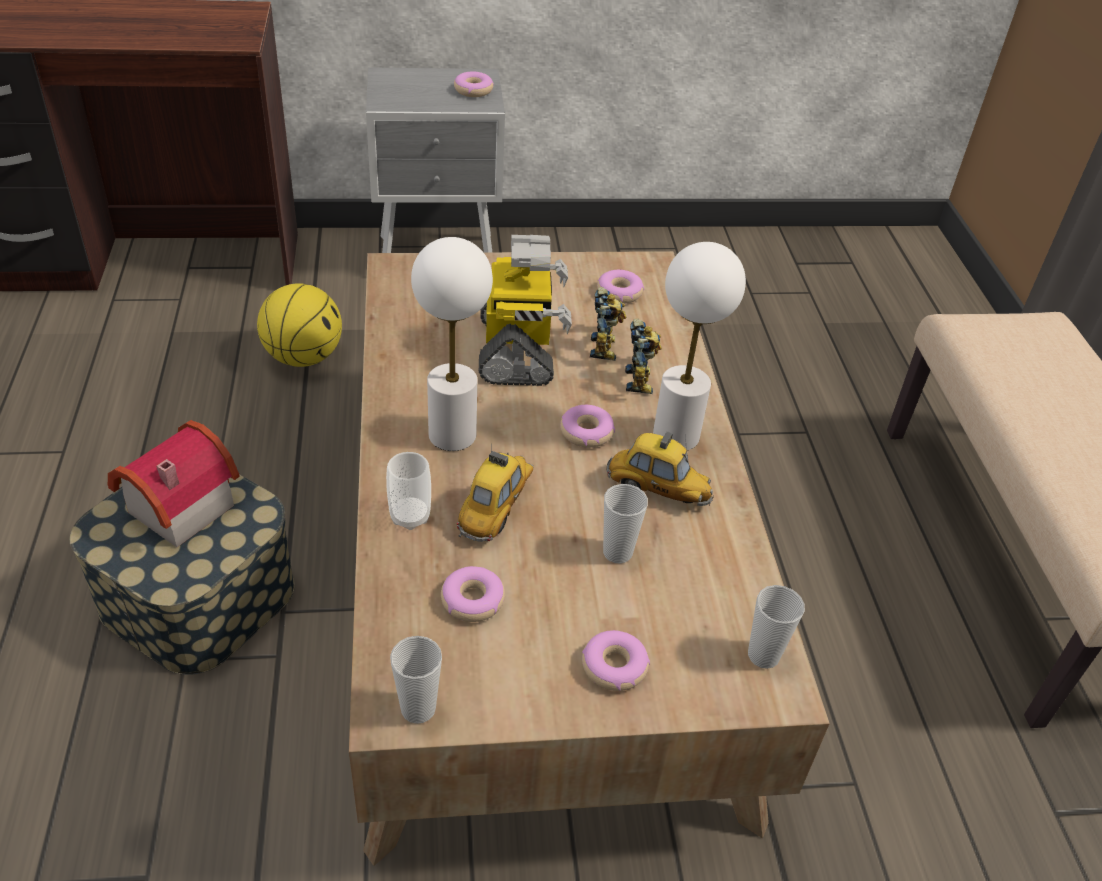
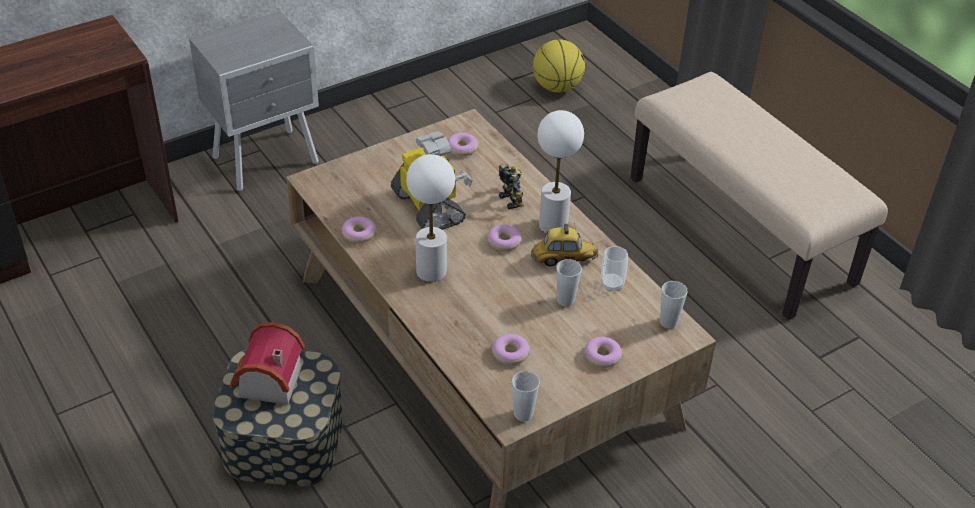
camera: 25 degrees left, 0 degrees up
(304, 357) = (227, 265): basketball -> basketball (557, 87)
(410, 516) = (444, 325): cup -> cup (612, 284)
(473, 90) = (278, 34): donut -> donut (359, 233)
(496, 509) = (487, 302): toy car -> none
(606, 347) = (479, 186): toy robot -> none

